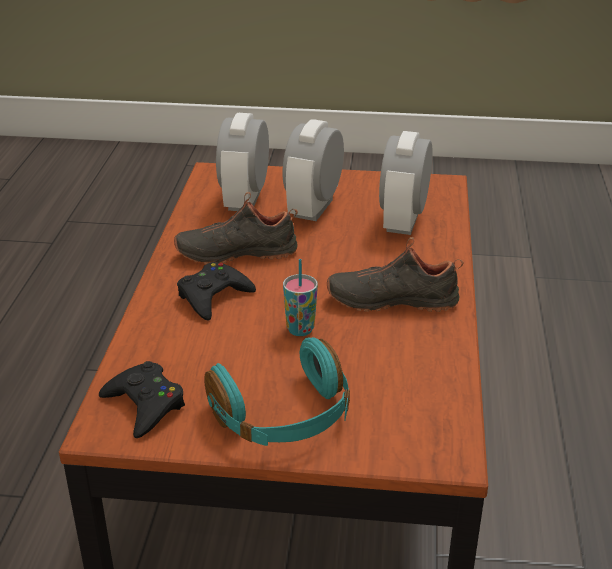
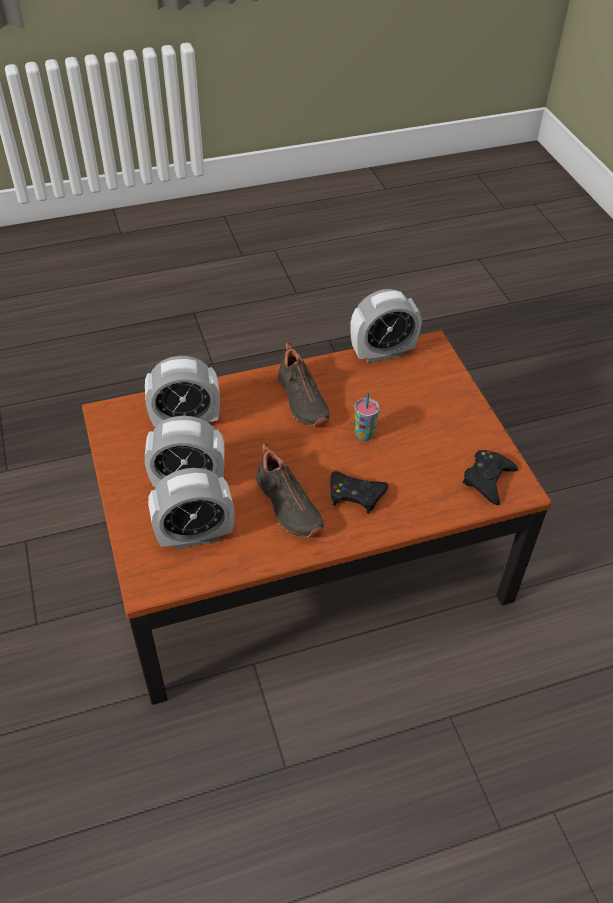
camera: 115 degrees left, 15 degrees up
(284, 417) = (451, 414): turquoise headphones -> none
(453, 395) = (382, 353): none -> alarm clock

